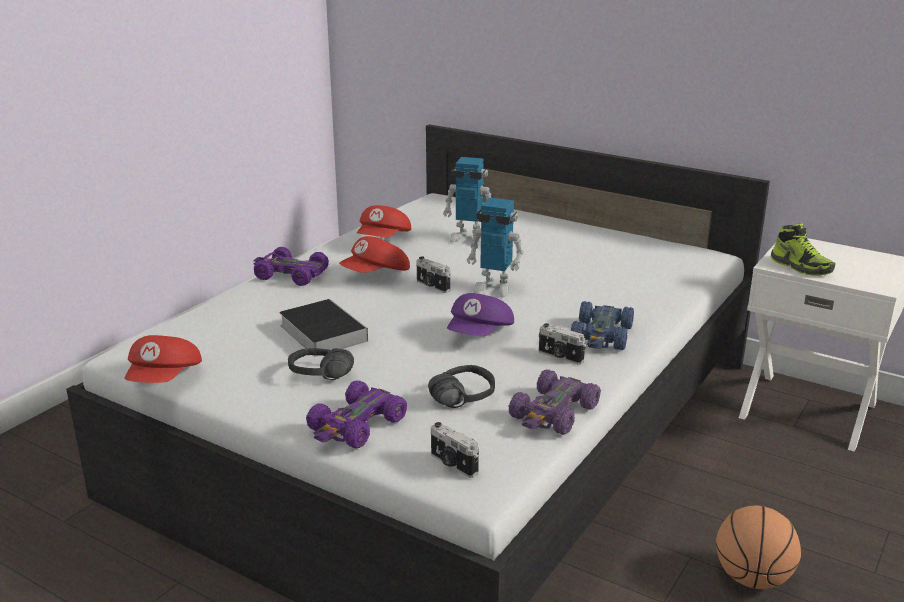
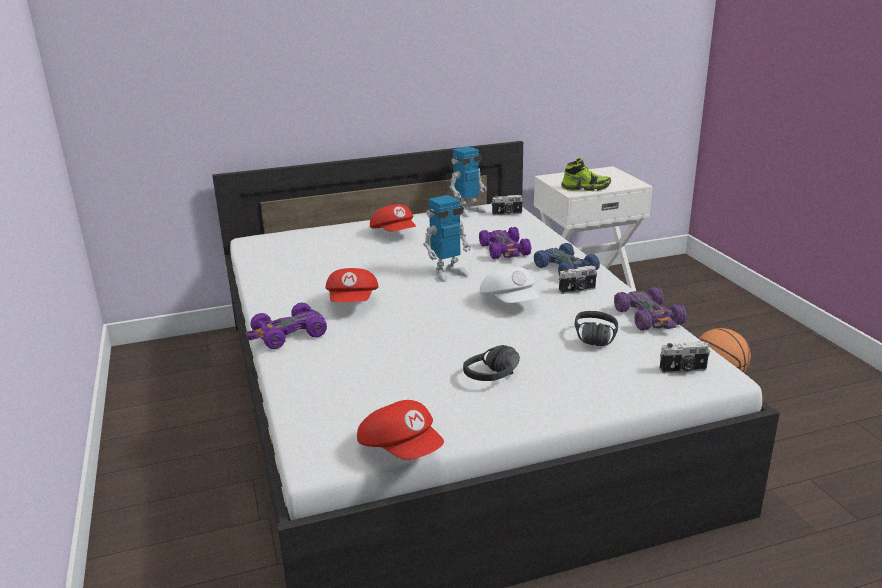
camera: 50 degrees left, 0 degrees up
(321, 332) = (420, 354): book -> none
(357, 425) = (591, 386): purple toy car -> purple toy car (505, 250)
(384, 239) = (295, 279): red cap -> red cap (394, 233)
(432, 286) = (411, 291): camera -> camera (507, 214)
(468, 237) = (351, 253): toy robot -> toy robot (468, 211)
(480, 334) = (510, 302): purple cap -> white cap

